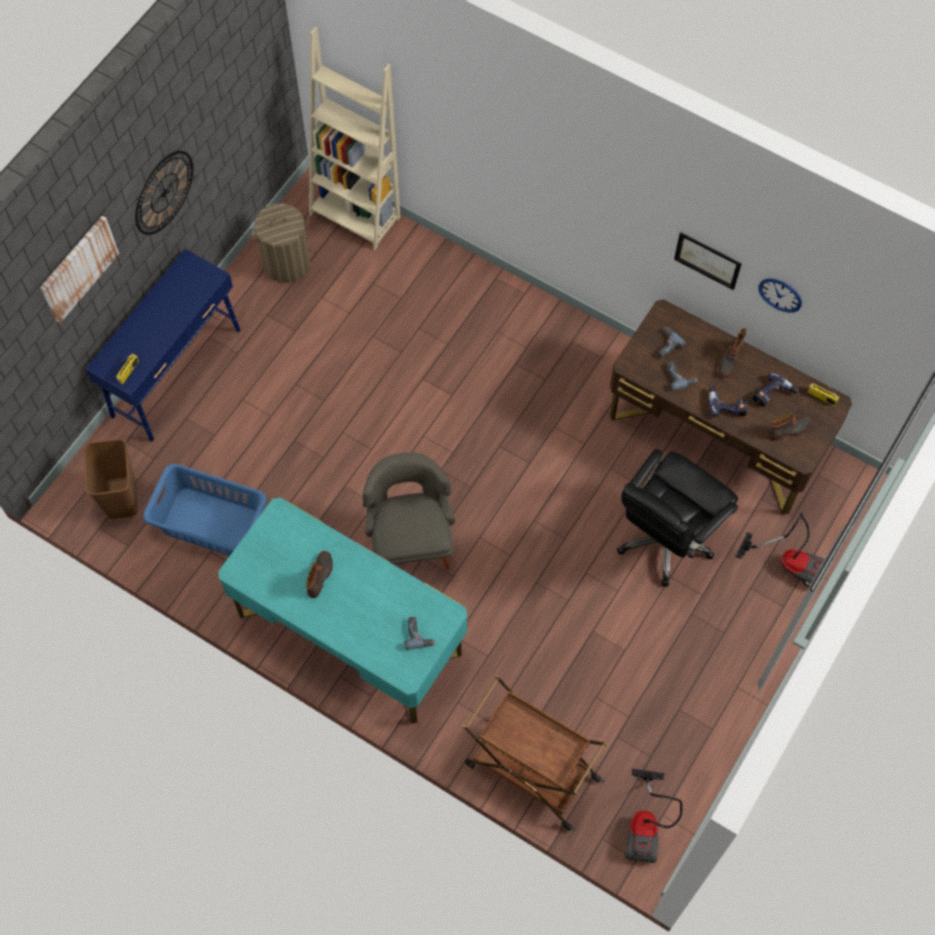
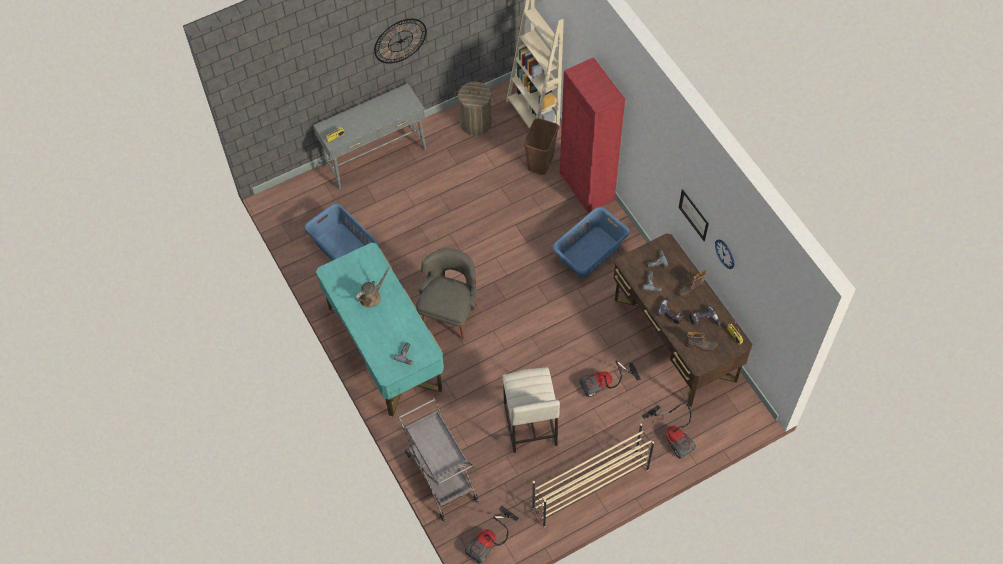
camera: 30 degrees right, 5 degrees down
(78, 268) = (324, 60): picture -> none
(120, 497) = (303, 212): brown trash can -> brown trash can (540, 162)
(177, 373) = (376, 158): blue console table -> grey console table
(320, 576) = (372, 296): boot -> brown watering can
(486, 288) = (586, 189): none -> red cabinet
(531, 771) = (441, 477): brown cart -> grey cart
(542, 370) = (590, 252): none -> blue laundry basket
(603, 640) = (530, 424): none -> beige stool
(666, 538) = (605, 385): black office chair -> vacuum cleaner
(729, 686) = (590, 488): none -> beige shoe rack

